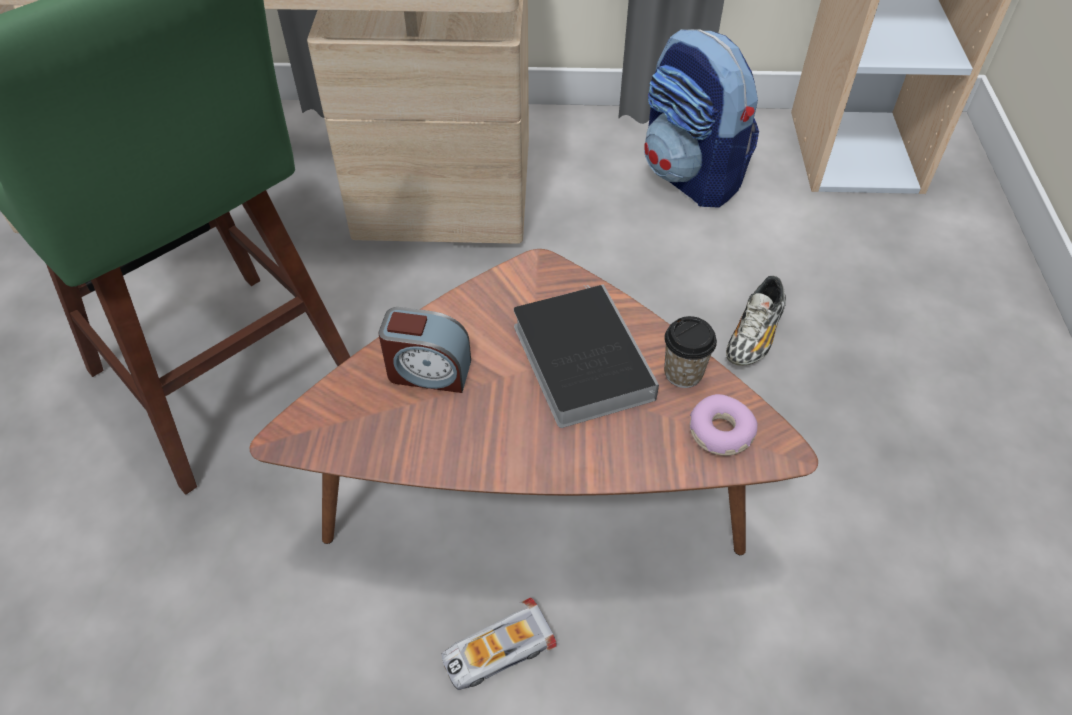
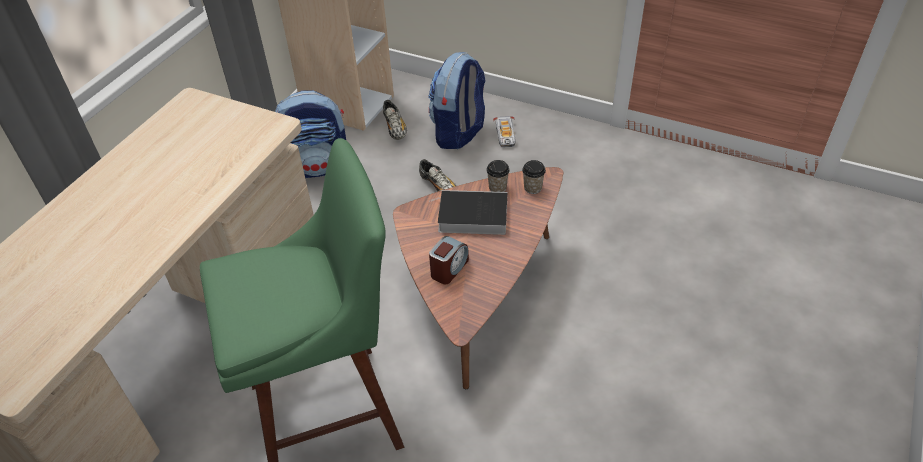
camera: 65 degrees left, 5 degrees down
(497, 651) = (556, 334): toy car -> toy car (505, 135)
(720, 432) = (533, 188): donut -> cup
(849, 226) = (395, 128): none -> shoe
(912, 312) = (459, 133): none -> backpack

